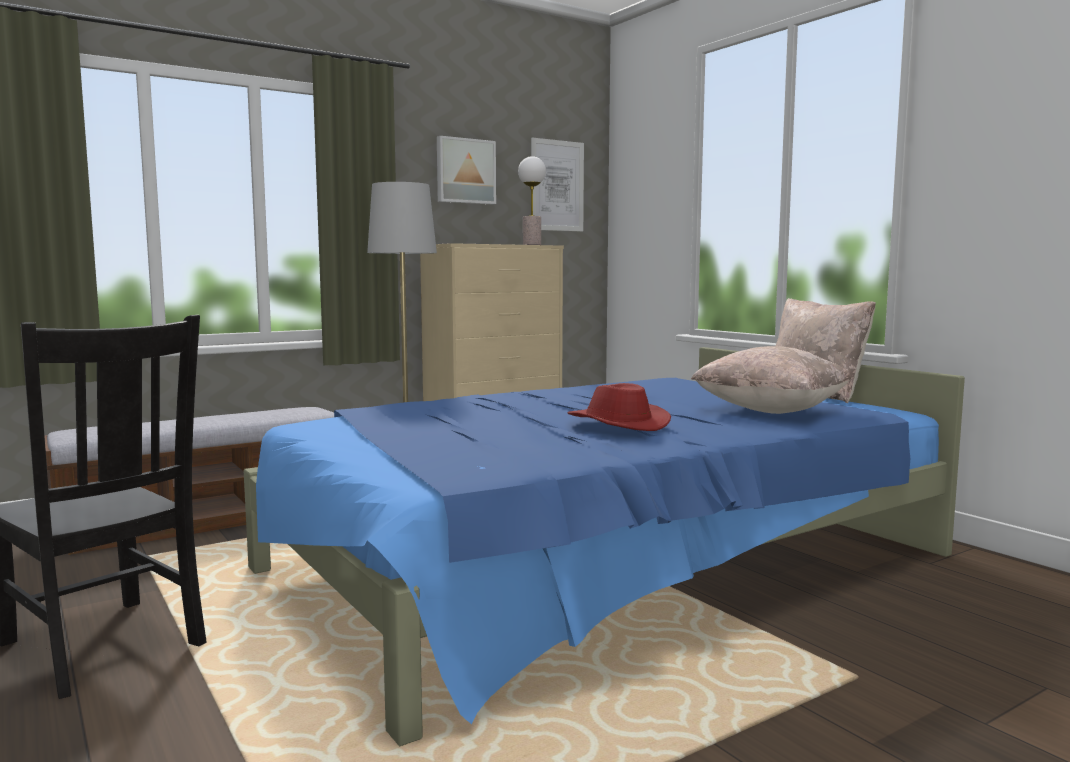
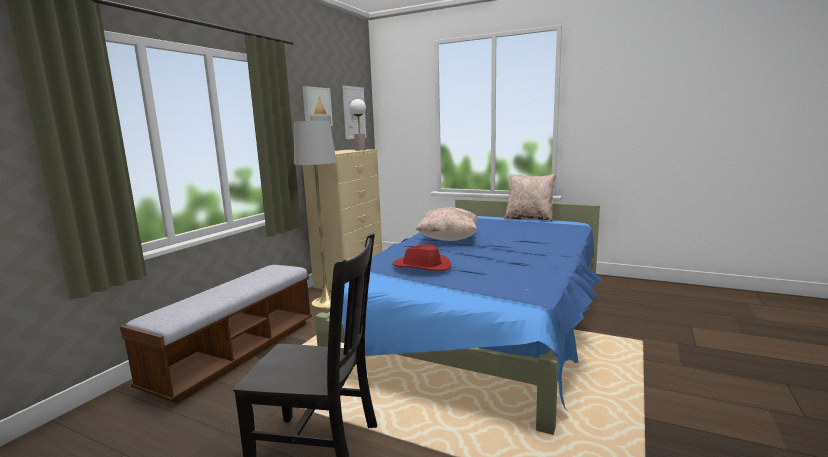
camera: 30 degrees left, 5 degrees up
(616, 423) = (516, 251): red hat -> red hat (421, 266)
(771, 411) = (544, 231): beige pillow -> beige pillow (448, 239)

